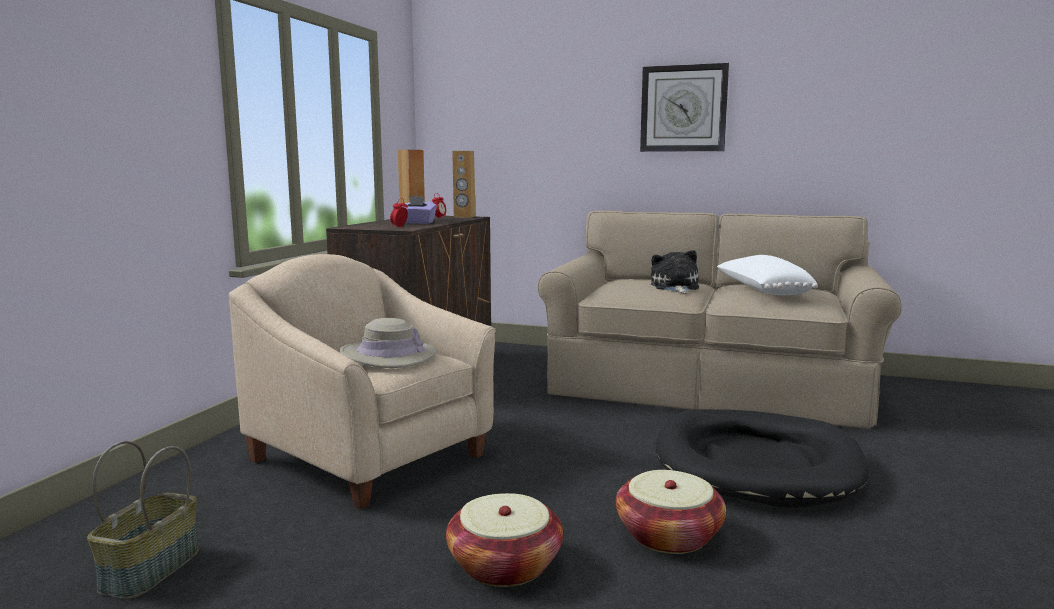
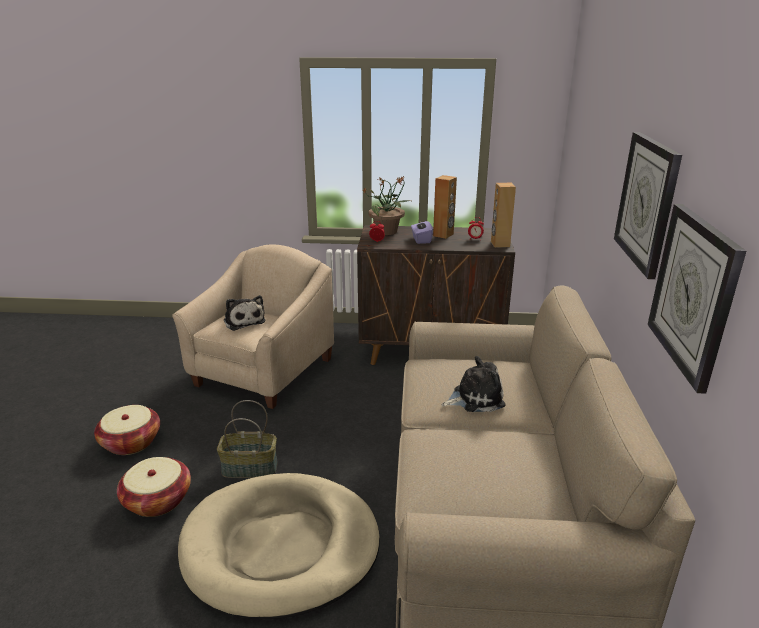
camera: 75 degrees right, 15 degrees up
(151, 570) = (141, 354): basket -> basket (249, 469)
(368, 225) = (387, 231): none -> potted plant
(388, 355) = (244, 321): beige hat -> plush toy
(756, 464) = (281, 547): black dog bed -> beige dog bed
(762, 291) = (488, 457): white pillow -> none
(786, 134) = (693, 293): none -> wall clock

